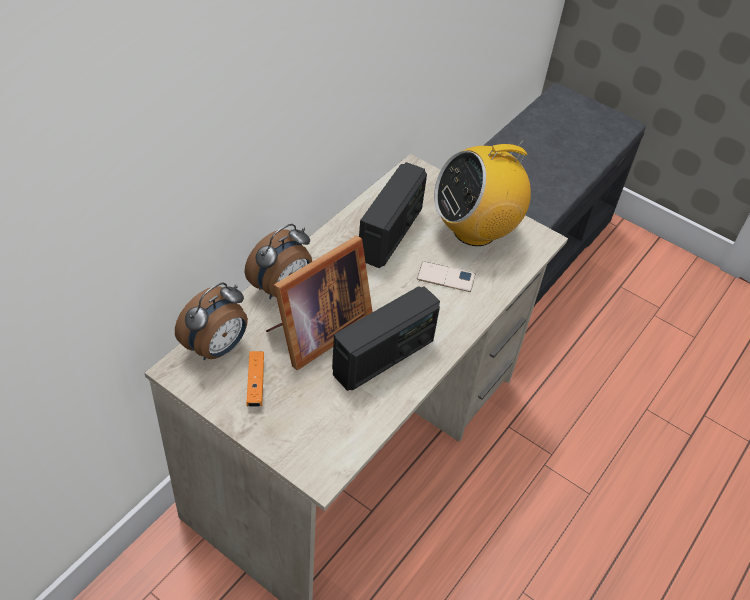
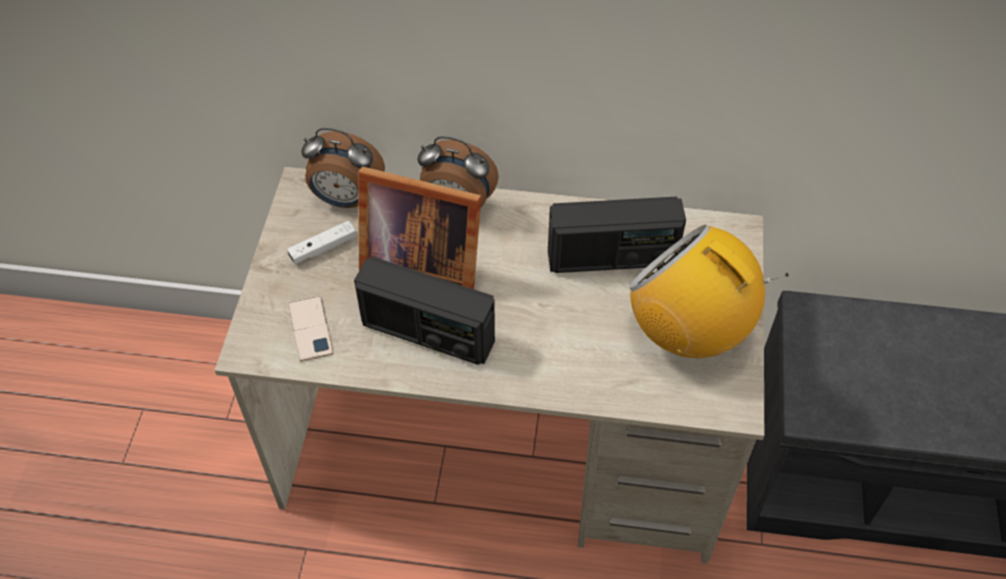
camera: 65 degrees right, 5 degrees up
(255, 383) = (323, 248): orange game controller -> white game controller
(446, 277) = (587, 336): phone -> phone (310, 329)

